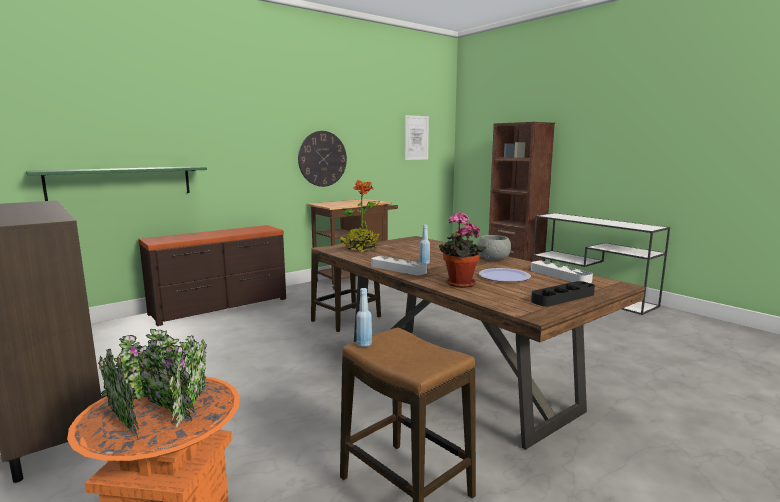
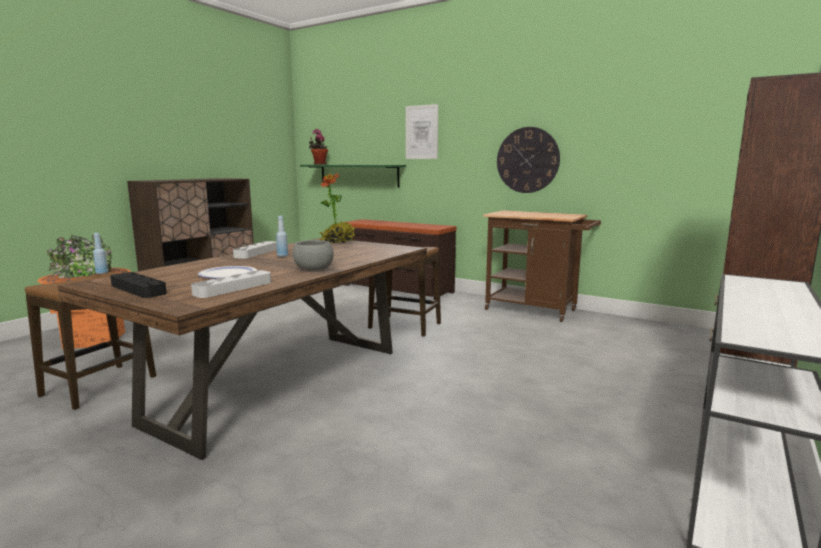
camera: 70 degrees right, 0 degrees up
(416, 137) = (697, 128): picture -> picture (421, 132)
(459, 285) = (197, 266): potted plant -> potted plant (319, 164)

